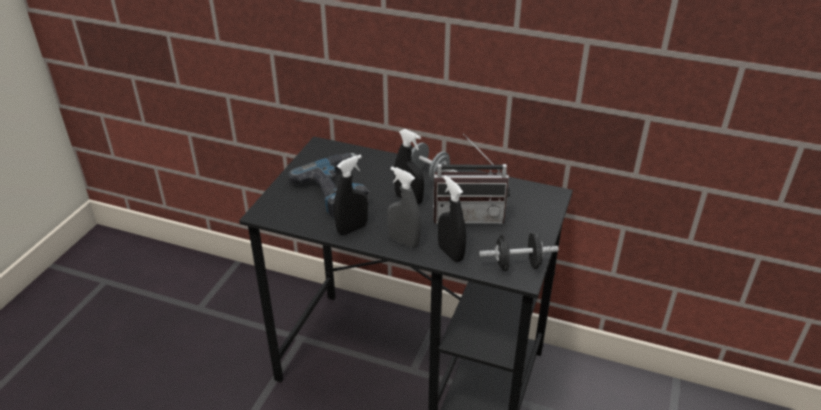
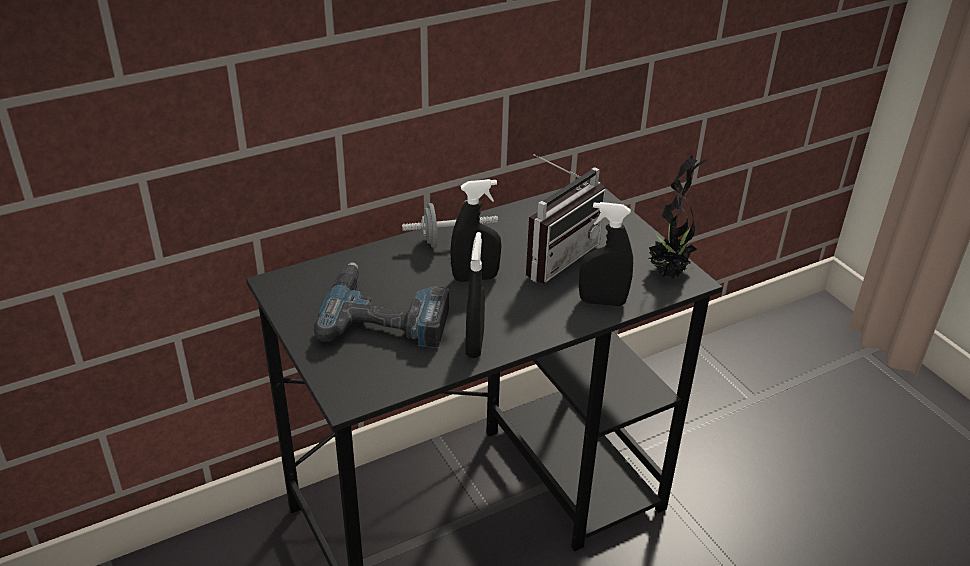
camera: 50 degrees left, 0 degrees up
(404, 241) = (544, 320): grey spray bottle -> none
(517, 265) = (669, 273): black dumbbell -> potted plant

